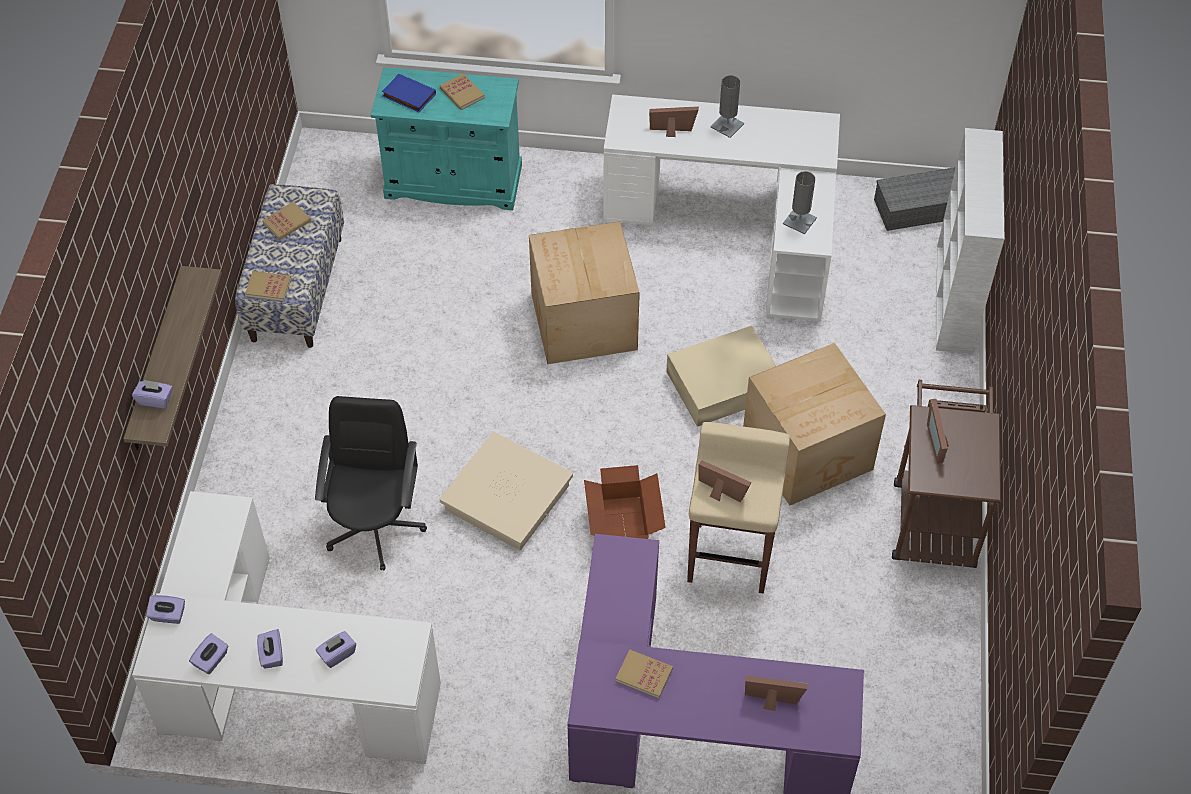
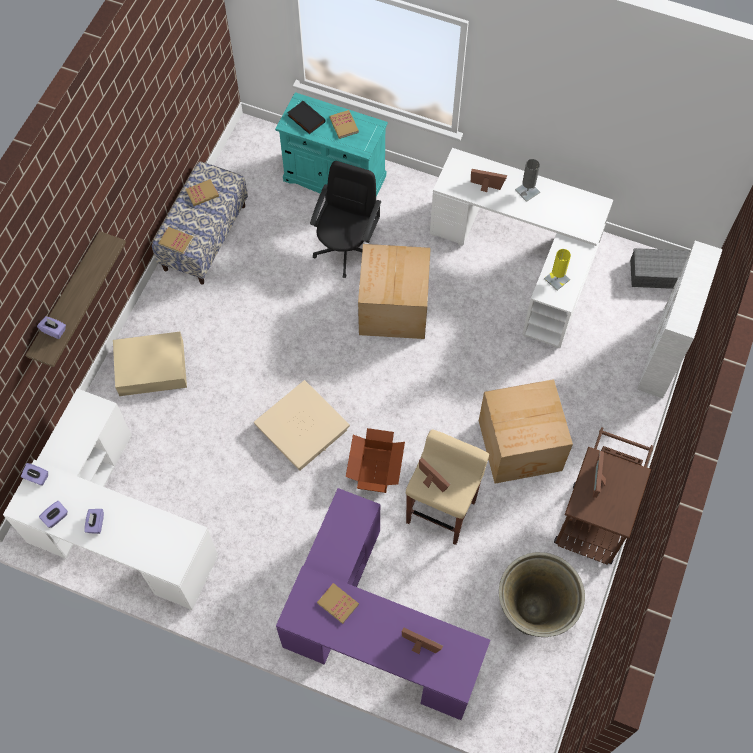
camera: 15 degrees right, 10 degrees up
(337, 654) = (138, 534): purple tissue box -> none
(375, 525) = (208, 428): black office chair -> black office chair (346, 248)
(408, 96) = (305, 119): blue book -> black book
(725, 384) = (478, 379): beige storage box -> beige storage box (152, 368)
(799, 221) = (556, 279): grey table lamp -> yellow table lamp
(893, 654) = (532, 613): none -> grey planter

